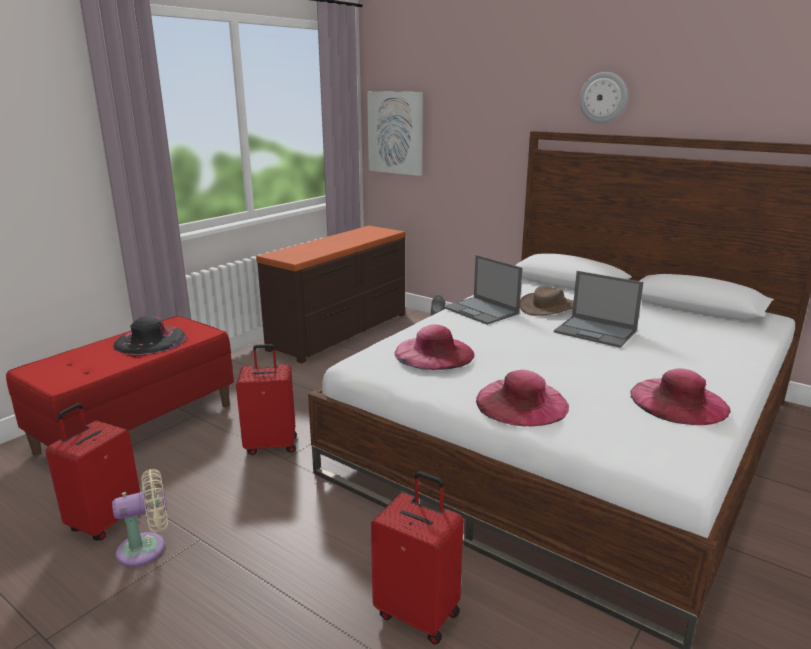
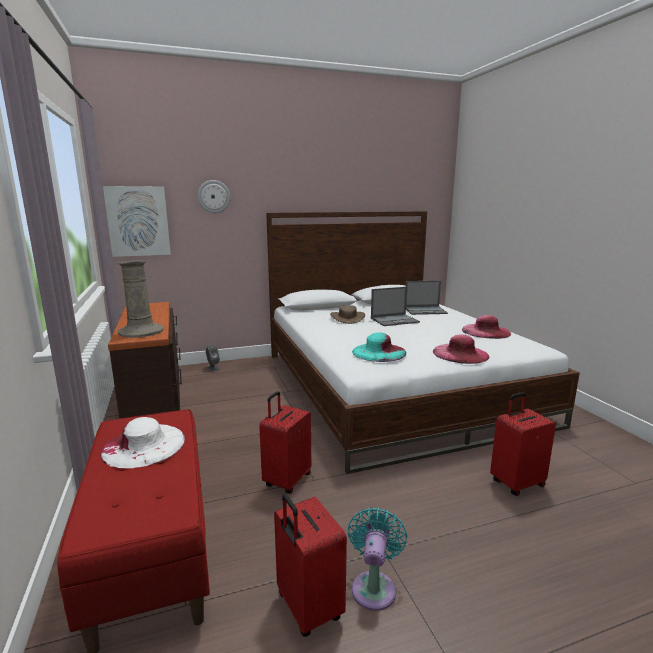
camera: 55 degrees left, 5 degrees down
(147, 548) = (374, 586): beige fan -> turquoise fan
(150, 340) = (143, 445): black hat -> white hat
(300, 252) = (141, 331): none -> beige vase
(434, 353) = (379, 352): pink hat -> turquoise hat
(481, 311) = (329, 329): laptop -> laptop (425, 310)
(603, 97) = (309, 190): wall clock -> wall clock (214, 196)

